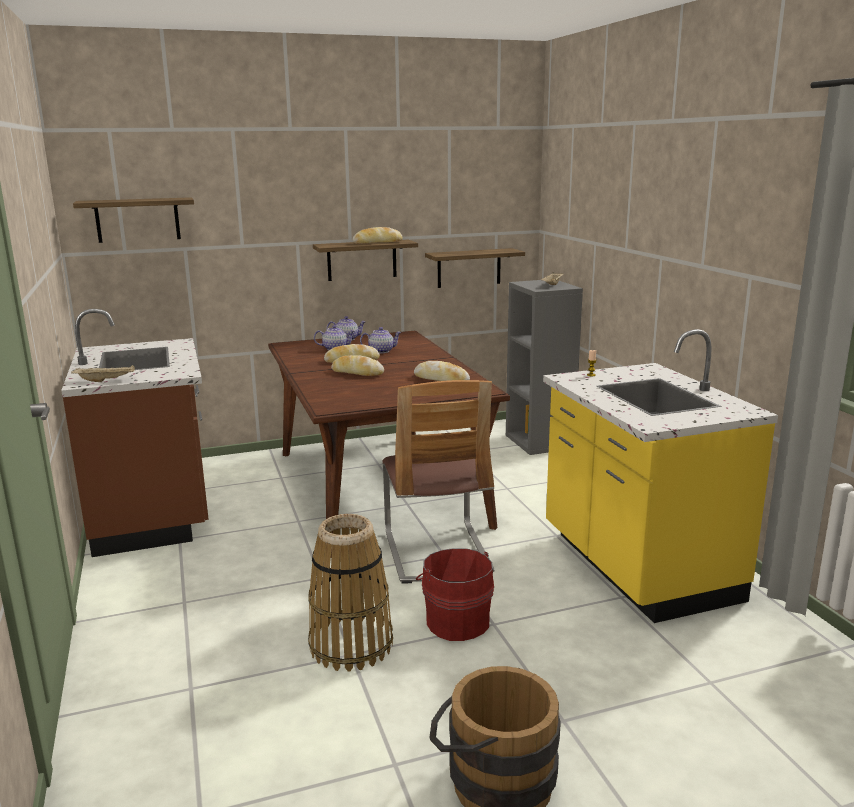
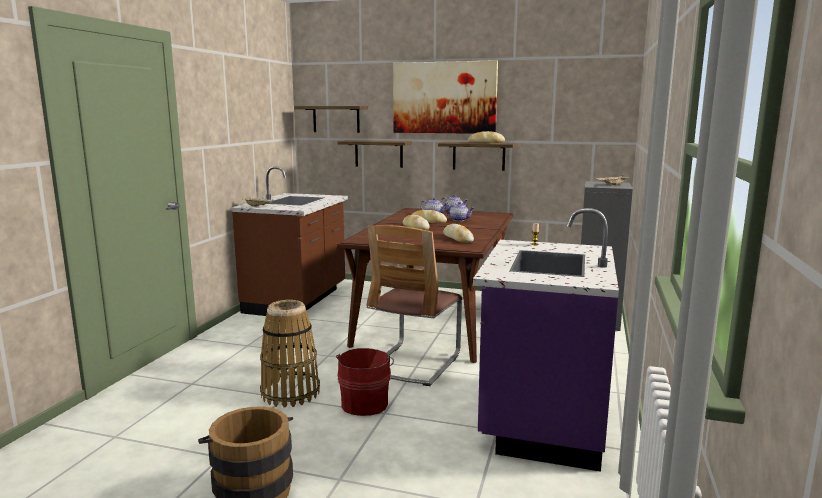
camera: 35 degrees right, 5 degrees down
(309, 182) = (444, 98): none -> picture
(469, 268) = (566, 169): shelf -> shelf (378, 153)
(636, 567) = (540, 417): yellow counter -> purple counter

